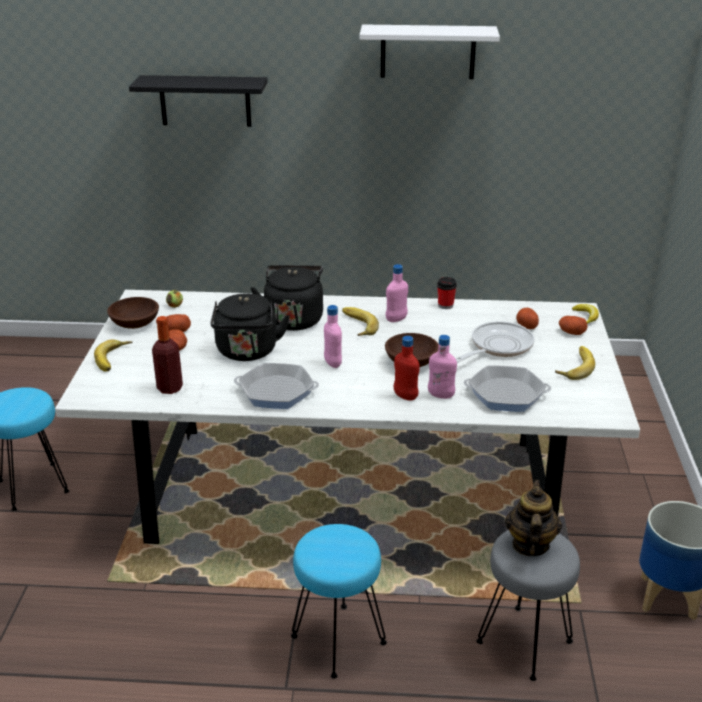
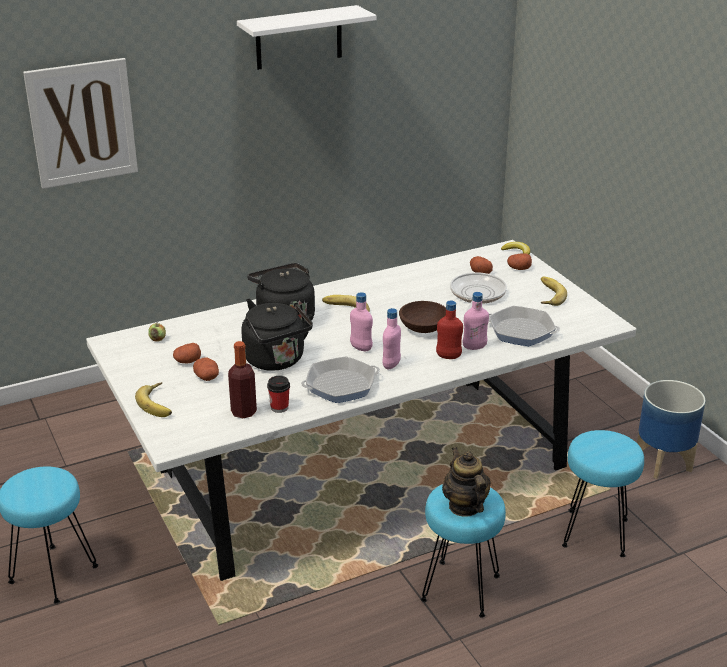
camera: 30 degrees left, 0 degrees up
(134, 324) = (138, 367): brown bowl -> none
(205, 101) = (82, 123): black shelf -> picture
(396, 319) = (372, 296): pink bottle -> pink bottle (391, 365)
(445, 305) = (399, 273): cup -> cup (279, 407)
(506, 394) = (521, 331): frying pan -> frying pan turned 45 degrees clockwise
(523, 643) = (595, 534): grey stool -> turquoise stool
(530, 545) = (599, 445): teapot -> teapot (465, 506)

